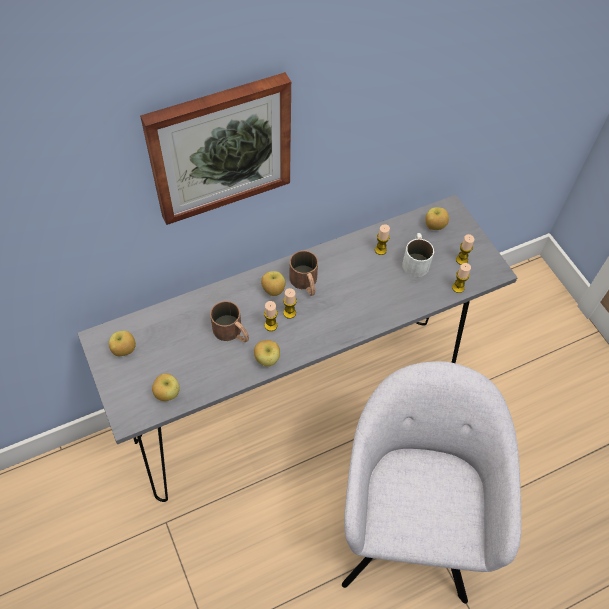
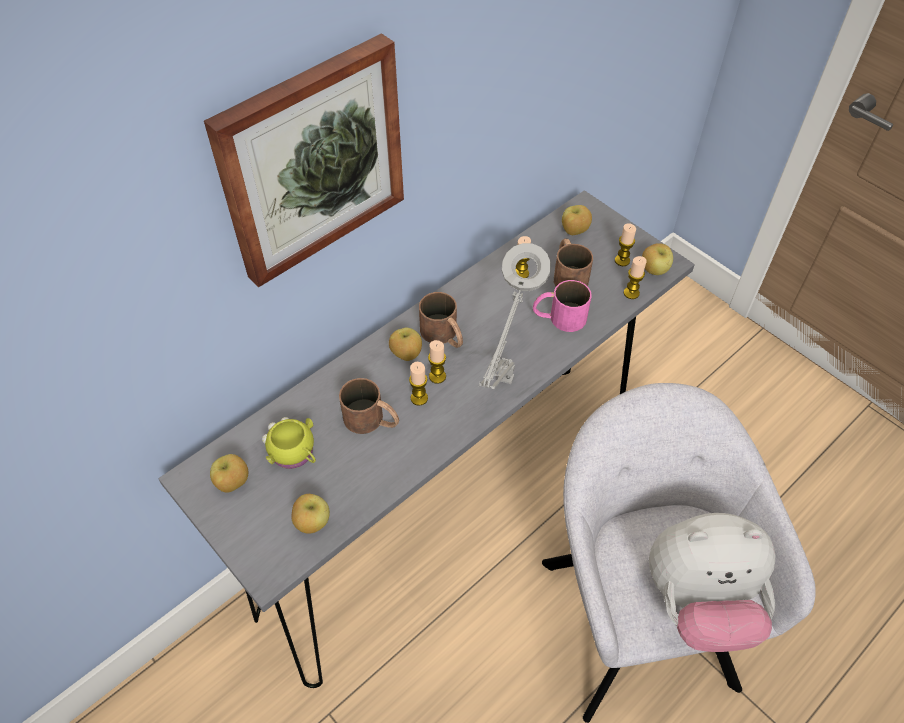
camera: 15 degrees left, 5 degrees down
(172, 342) = (295, 454): none -> yellow mug
(267, 359) = (430, 441): apple -> apple (654, 270)
(335, 331) = (504, 383): none -> grey table lamp
(395, 292) = (559, 317): none -> pink mug
(415, 260) = (568, 274): white mug -> brown mug
(436, 529) = (699, 602): none -> plush toy

